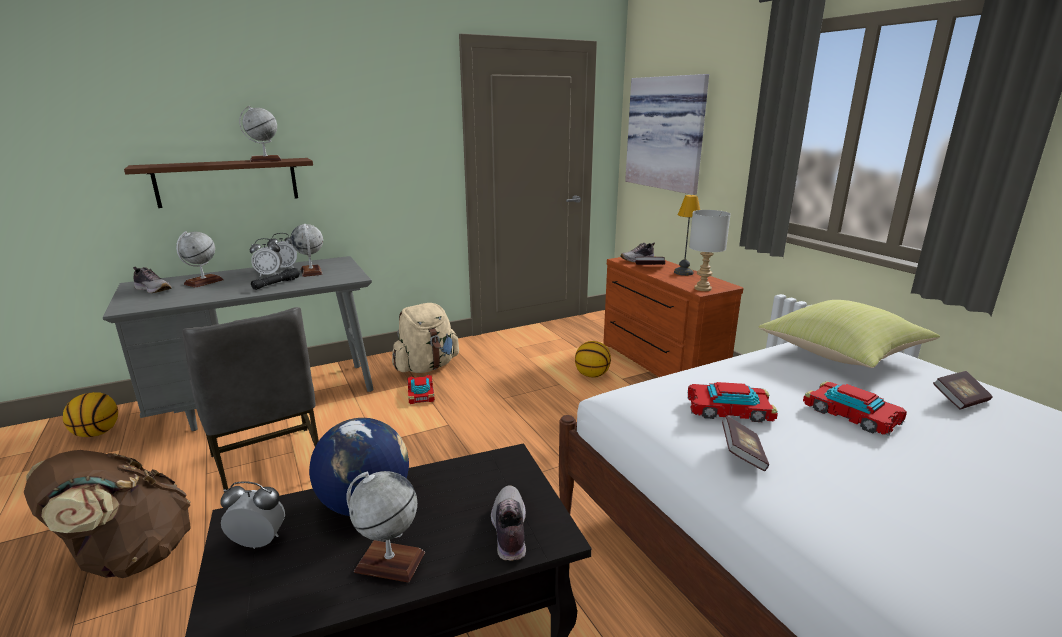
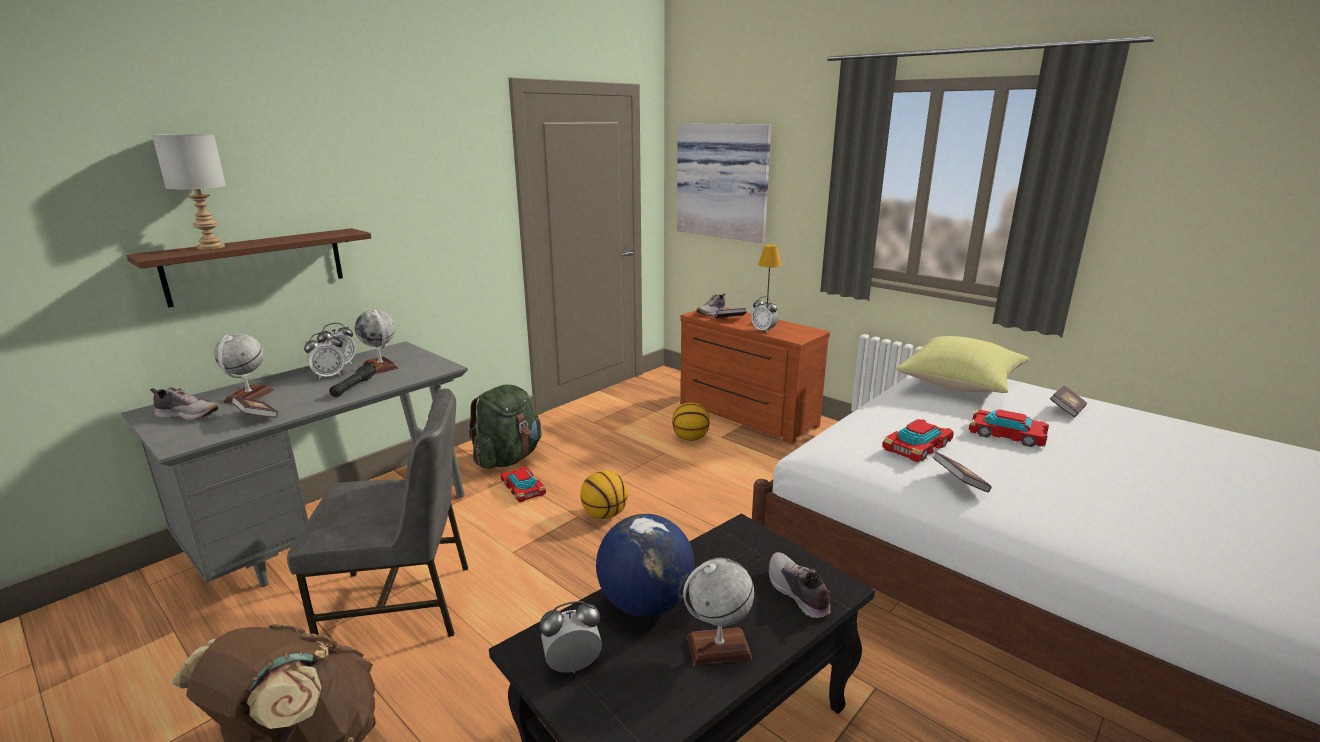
camera: 20 degrees left, 0 degrees up
(97, 433) = (119, 618): basketball -> basketball (604, 514)
(191, 296) = (256, 417): none -> book
(265, 160) = (308, 235): globe -> none
(269, 466) = (402, 605): grey chair -> grey chair turned 45 degrees counterclockwise
(426, 367) = (508, 458): beige backpack -> green backpack
(673, 280) = (763, 330): none -> alarm clock
(702, 288) = (796, 337): grey table lamp -> grey table lamp (210, 247)
(729, 409) = (918, 447): toy car -> toy car turned 150 degrees clockwise

